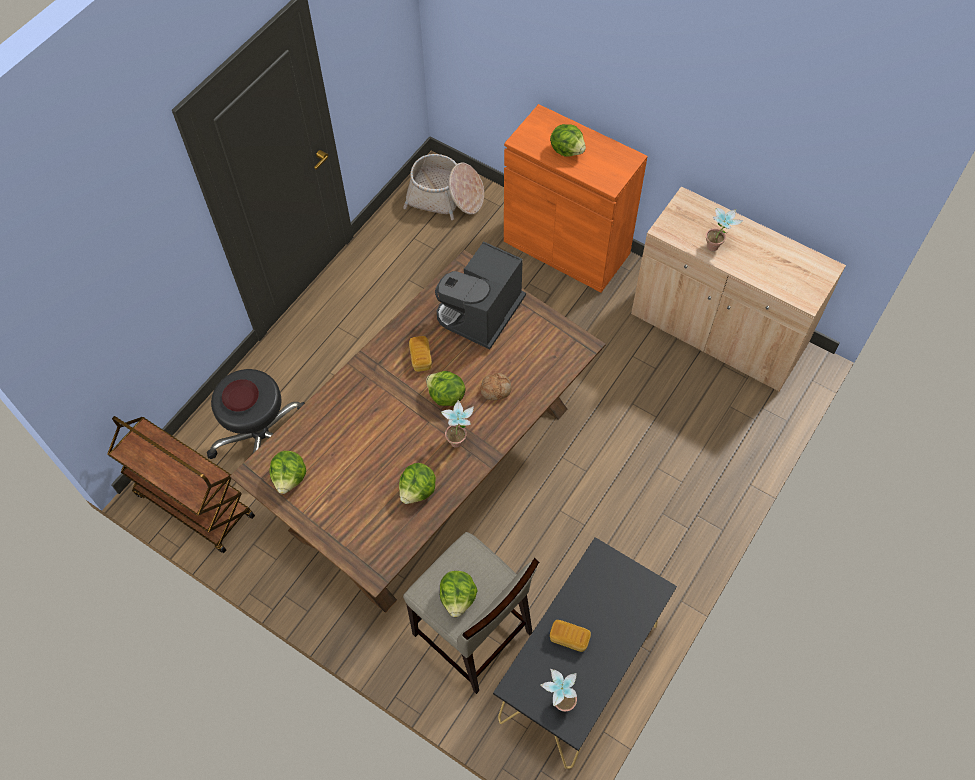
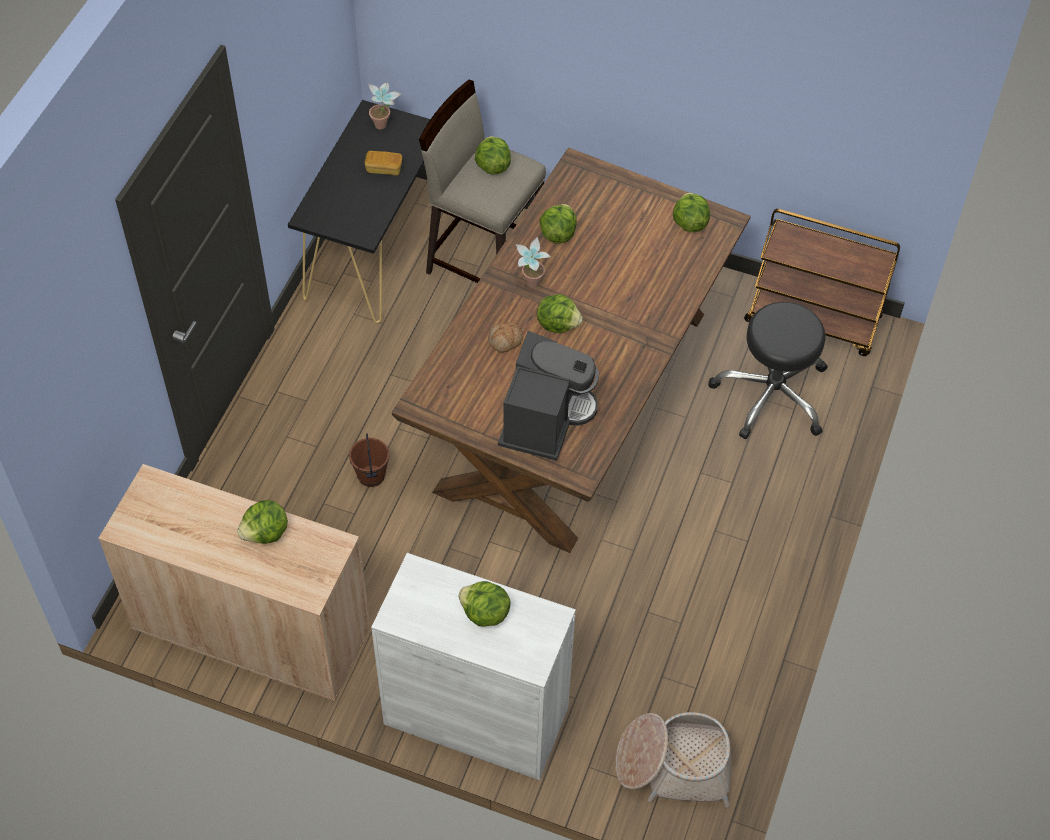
camera: 165 degrees right, 5 degrees down
(241, 397) = (790, 328): brown plate -> none
(421, 358) = (599, 358): bread -> none
(566, 247) = (476, 716): orange cabinet -> white cabinet
(614, 432) = (371, 476): none -> brown bucket
(716, 246) = (266, 533): potted plant -> lettuce

